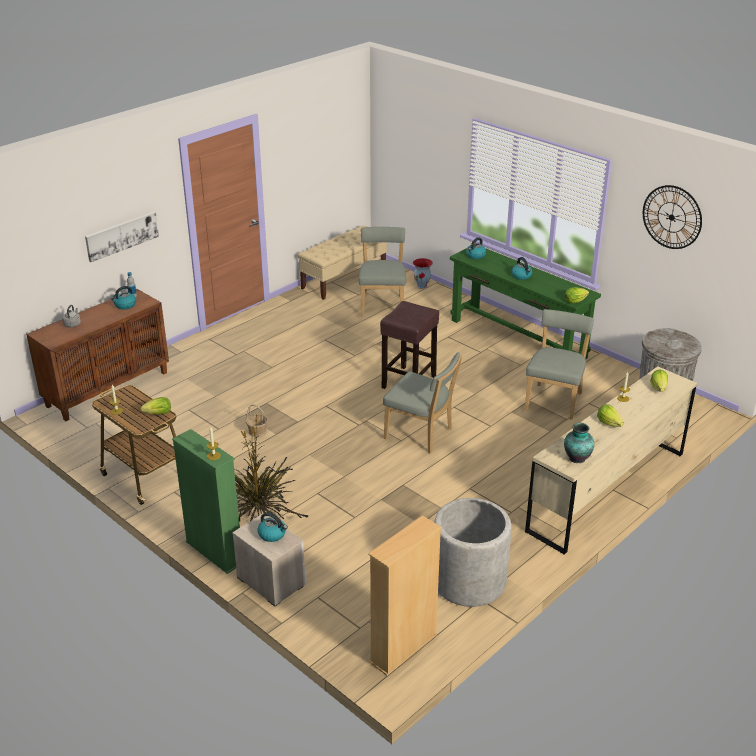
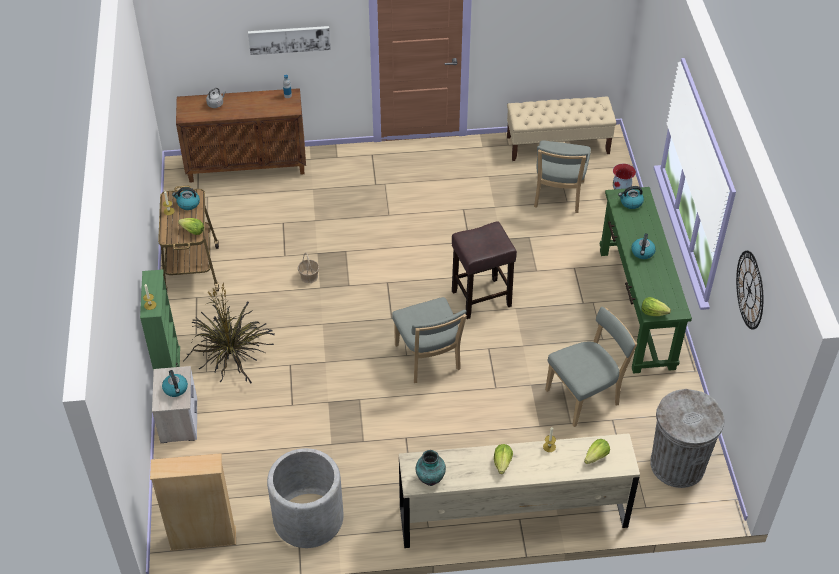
camera: 40 degrees right, 15 degrees up
(125, 305) = (272, 103): kettle -> kettle (188, 204)
(382, 305) = (558, 196): grey chair -> grey chair turned 150 degrees clockwise

